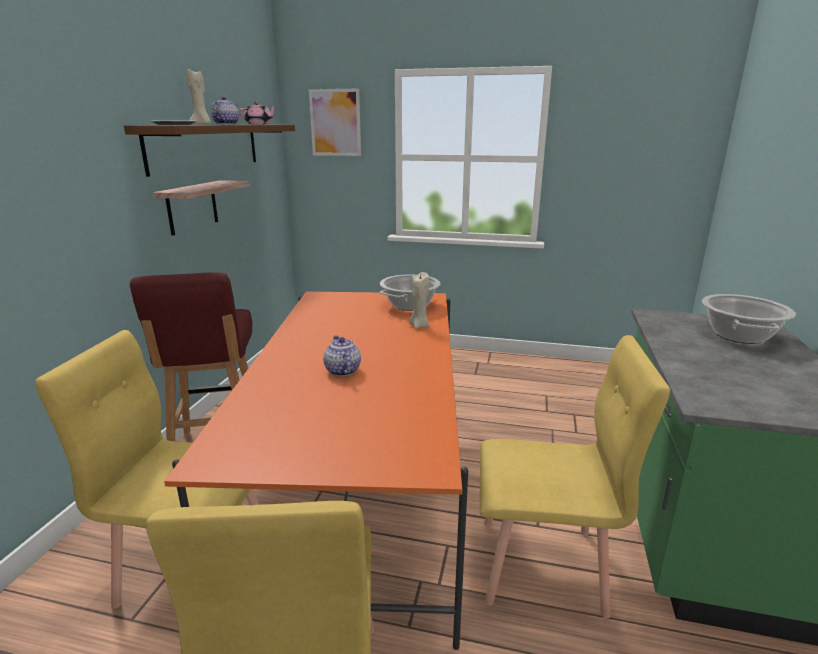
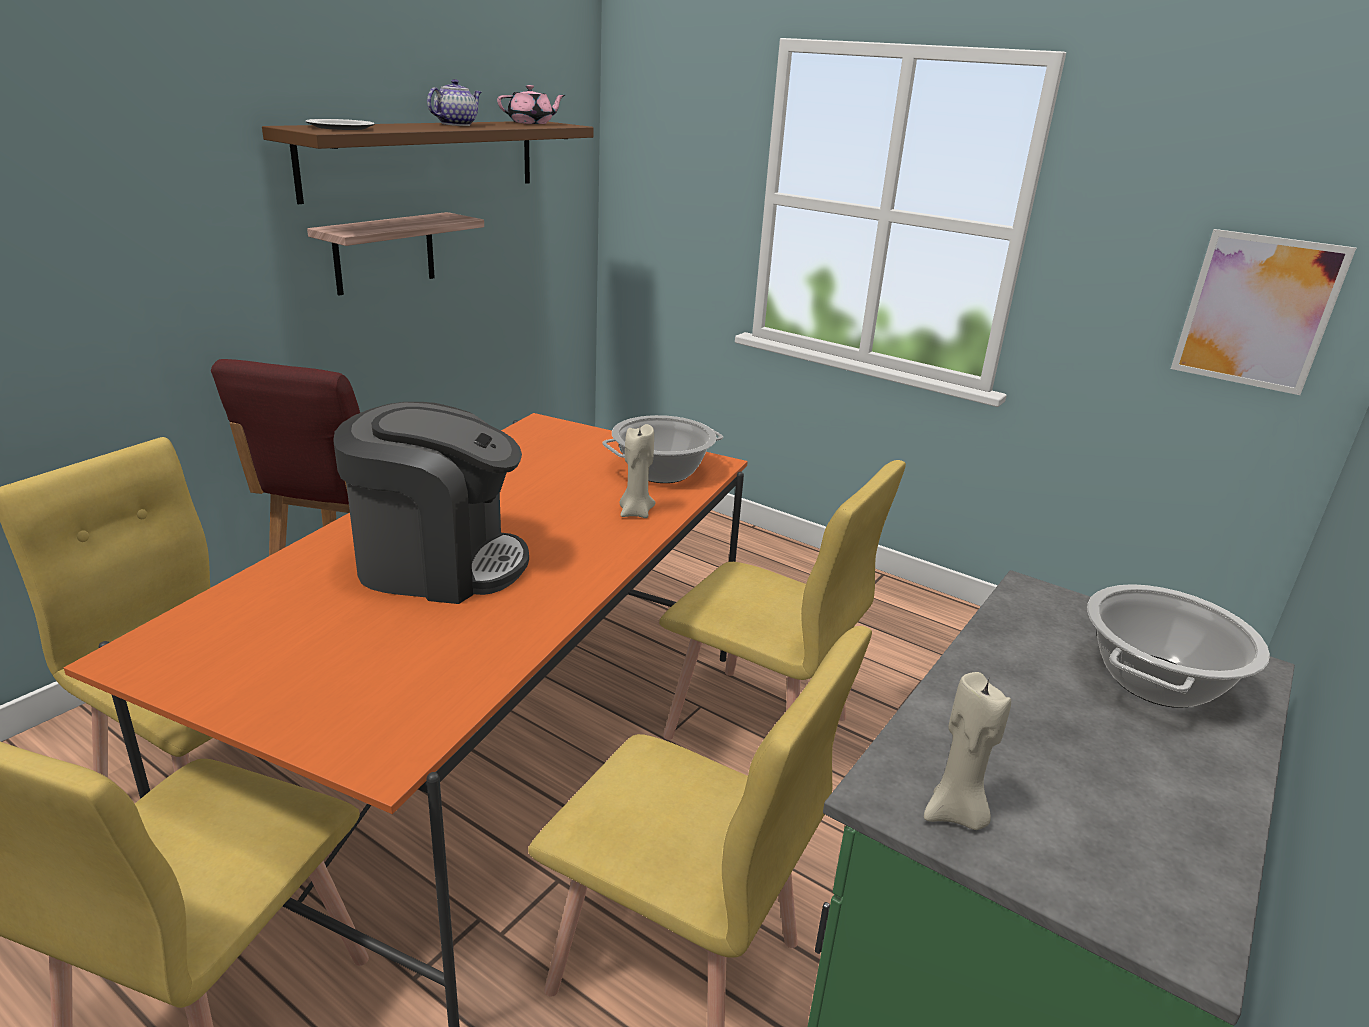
camera: 20 degrees right, 5 degrees up
(202, 124) = (403, 125): beige candle -> beige candle (956, 814)
(335, 123) = (678, 125): picture -> picture (1257, 311)
(342, 370) = (438, 563): teapot -> coffee machine
(488, 438) = (757, 728): none -> yellow chair

